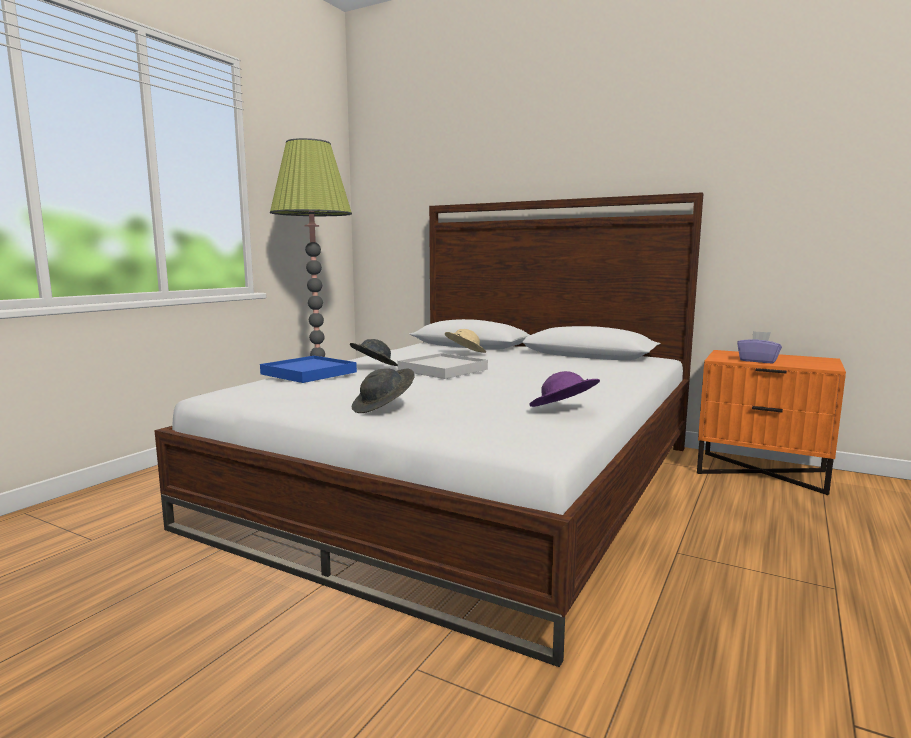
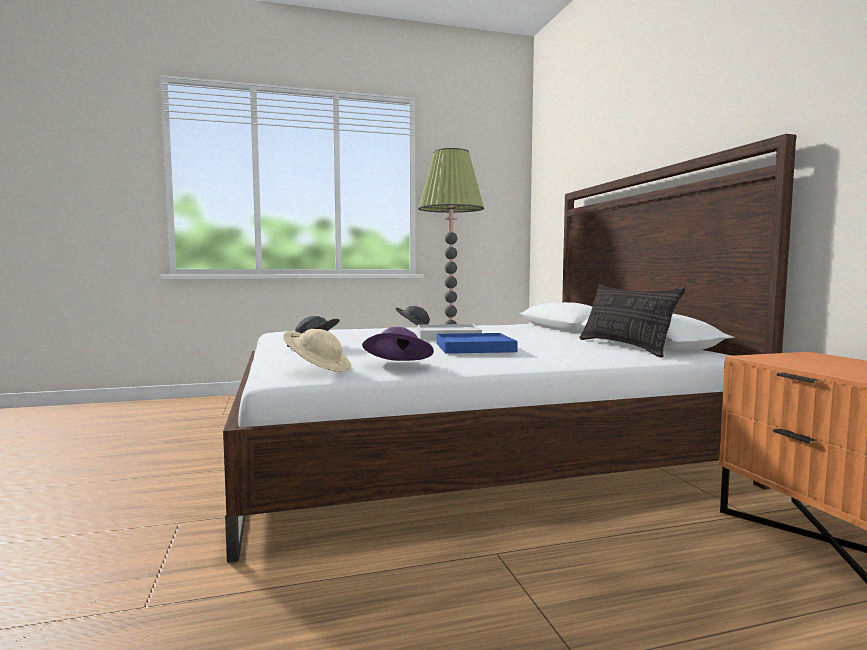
camera: 45 degrees right, 5 degrees down
(309, 373) = (358, 327): blue tray -> blue tray (474, 347)
(464, 354) = (528, 331): beige hat -> beige hat (318, 369)
(593, 360) = (624, 347): none -> pillow
(758, 361) = (805, 364): purple tissue box -> none

